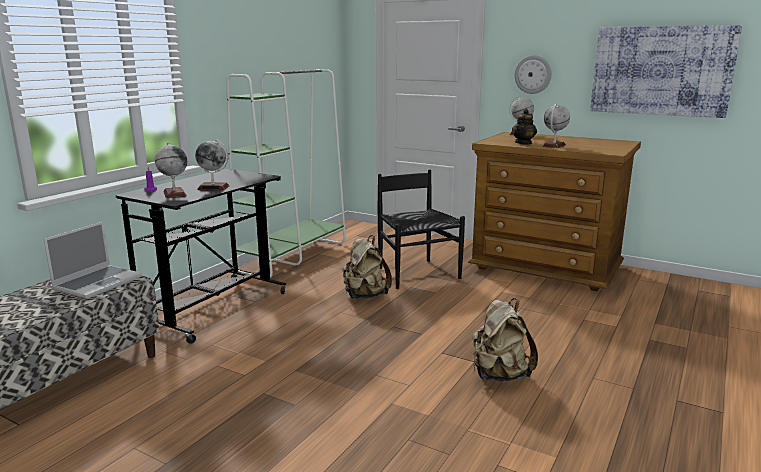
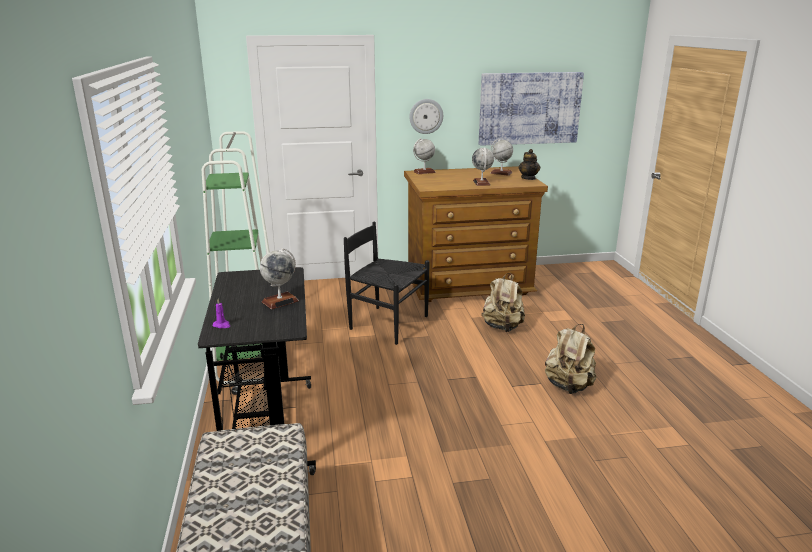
camera: 40 degrees left, 5 degrees up
(98, 283) = (260, 452): laptop -> none
(174, 194) = (263, 322): globe -> globe (501, 173)
(364, 296) = (382, 361): beige backpack -> beige backpack (502, 327)
(523, 143) = (454, 183): teapot -> teapot (528, 178)

